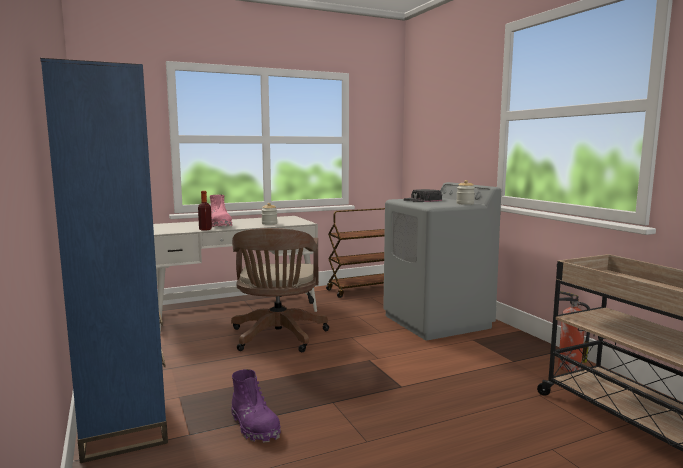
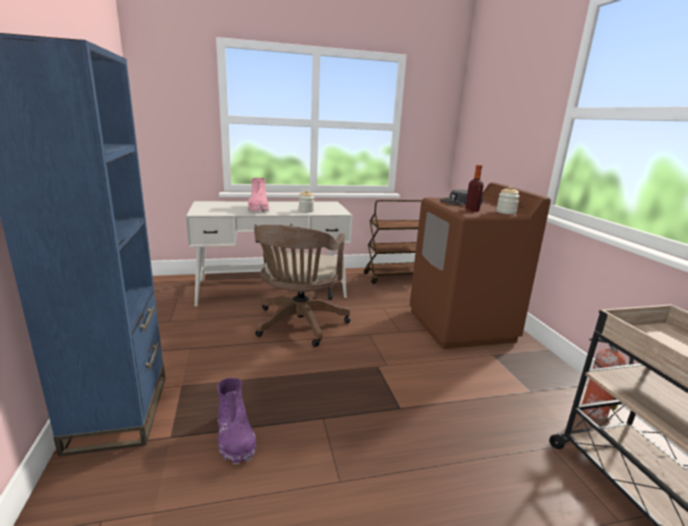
camera: 10 degrees right, 10 degrees up
(205, 229) = (241, 213): bottle -> bottle (472, 210)
(437, 321) = (461, 326): grey washing machine -> brown washing machine

